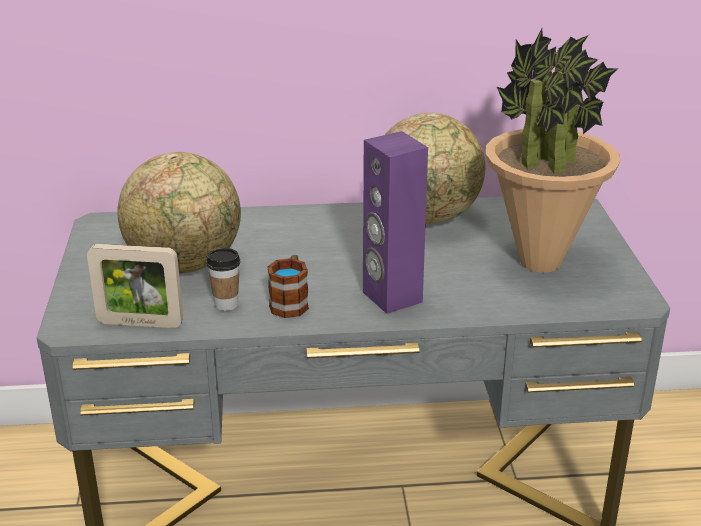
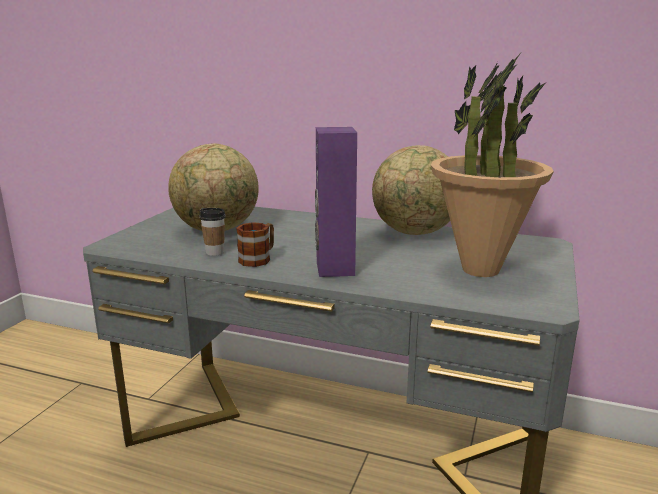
camera: 25 degrees right, 10 degrees down
(140, 323) = (149, 251): picture frame -> none

